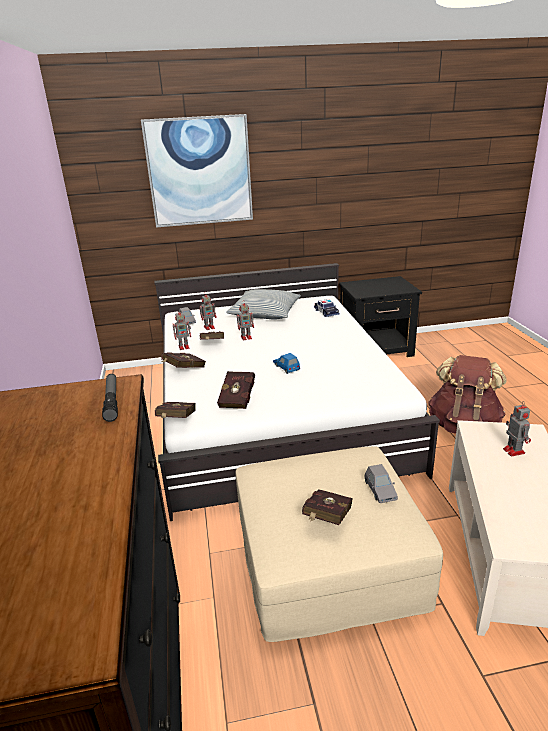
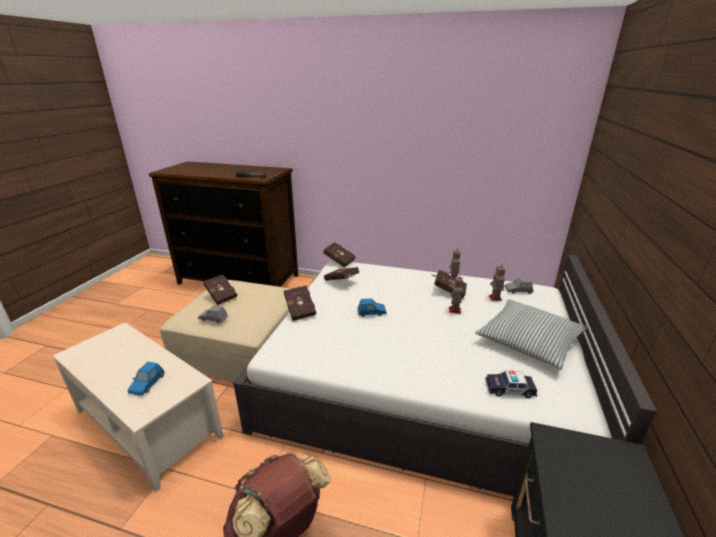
camera: 115 degrees right, 0 degrees up
(183, 370) = (407, 273): red book -> red book (300, 310)
(199, 171) = (636, 155): picture -> none
(513, 450) = (147, 384): toy robot -> blue toy car

